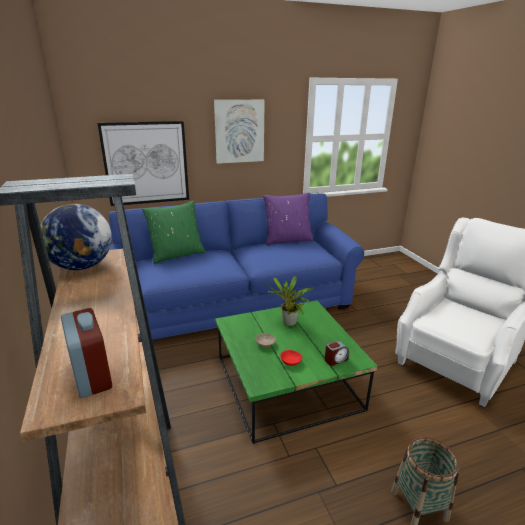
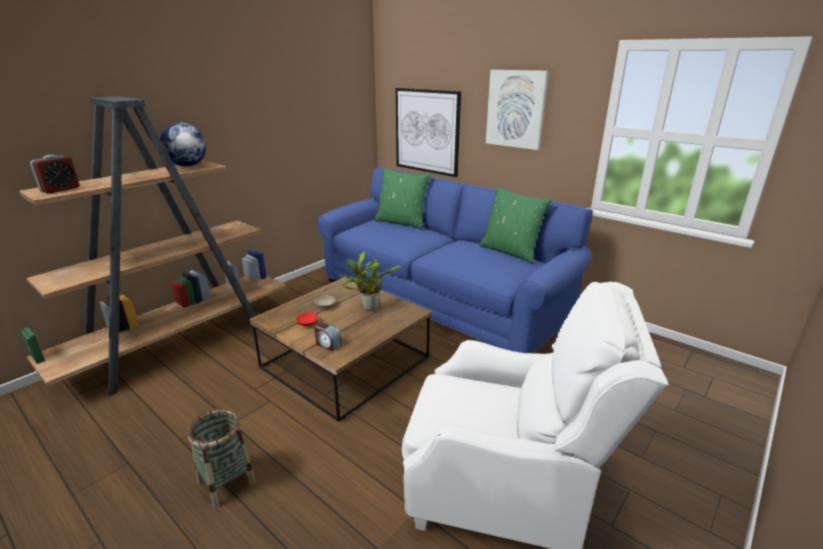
camera: 60 degrees right, 0 degrees up
(287, 240) = (510, 251): purple pillow -> green pillow
(288, 381) = (347, 361): green coffee table -> brown coffee table

